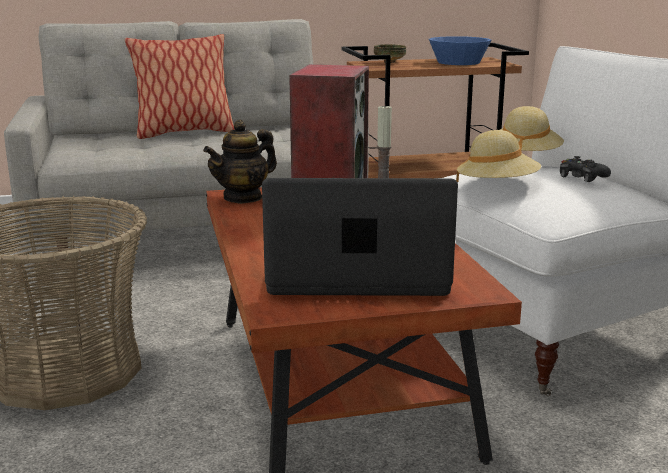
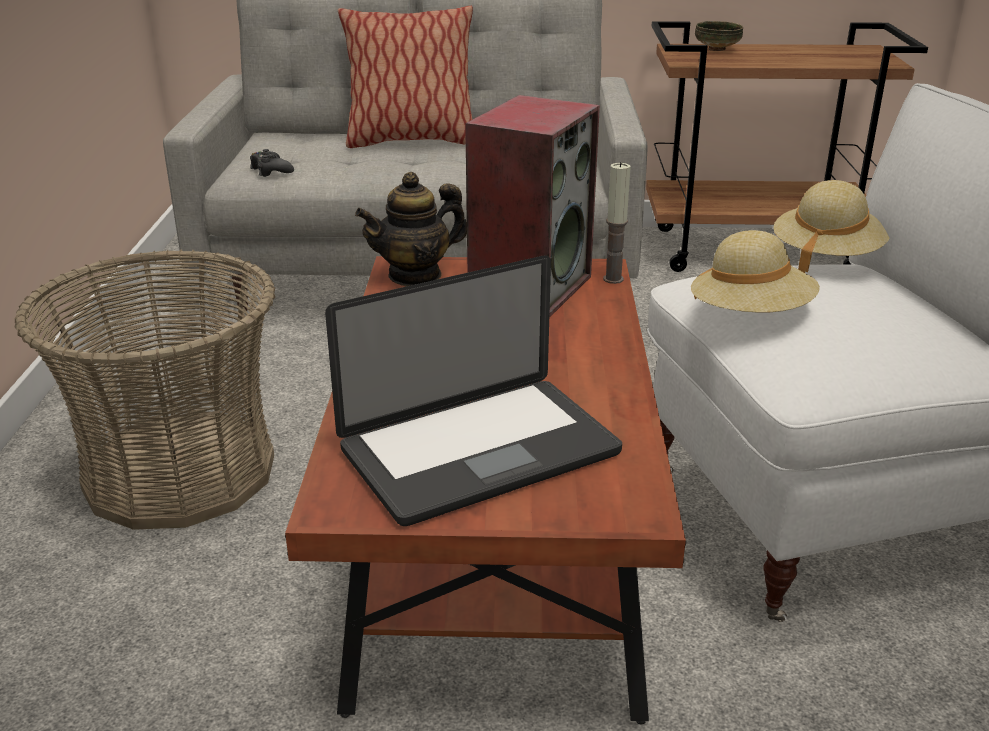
camera: 15 degrees right, 10 degrees up
(357, 277) = (480, 452): laptop -> laptop turned 135 degrees clockwise
(459, 62) = (820, 55): blue bowl -> none
(581, 177) = (890, 310): black game controller -> black game controller (271, 170)

